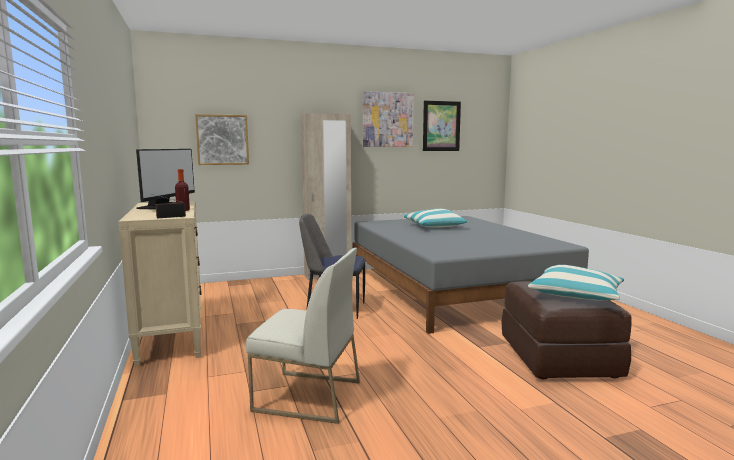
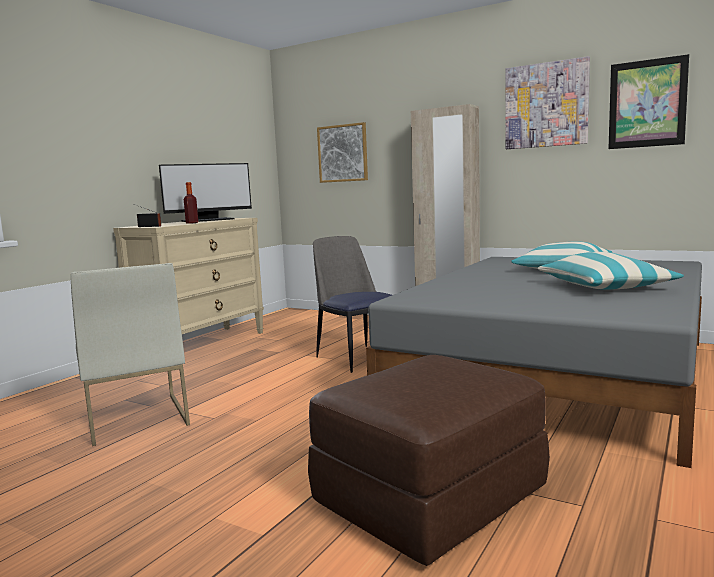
camera: 50 degrees right, 0 degrees up
(576, 295) = (425, 389): pillow -> pillow (605, 287)

